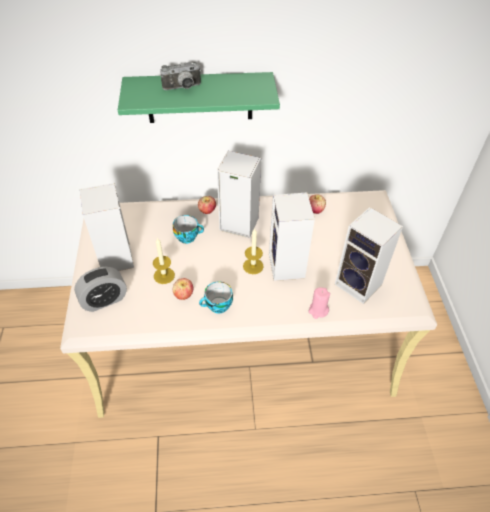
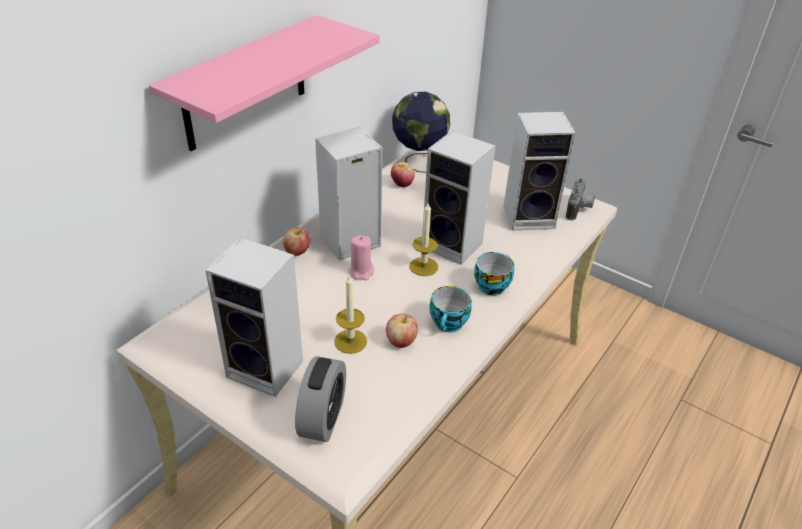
camera: 50 degrees left, 10 degrees down
(183, 88) = (252, 63): camera -> camera (579, 210)
(188, 236) = (315, 288): cup -> cup (492, 285)
(199, 98) = (245, 84): green shelf -> pink shelf
(318, 310) = (533, 259): pink candle -> pink candle (361, 272)
(348, 201) = (419, 160): none -> globe

